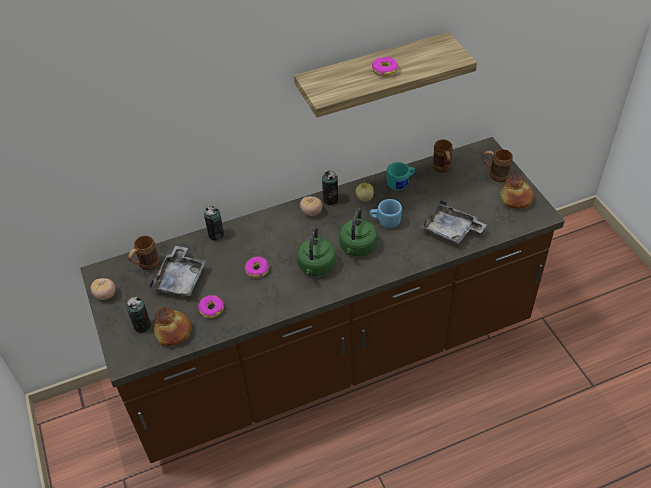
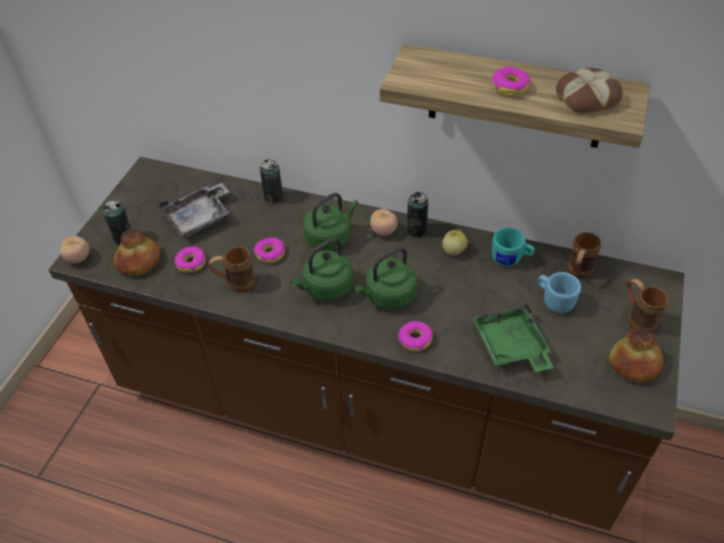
camera: 40 degrees right, 0 degrees up
(105, 295) = (129, 192): tomato -> tomato (78, 258)
(146, 266) = (186, 188): brown mug -> brown mug (235, 284)
(283, 236) = (330, 237): none -> green kettle
(385, 221) = (448, 288): blue mug -> blue mug (554, 300)
(398, 260) = (415, 339): none -> donut
(429, 56) = (586, 97): none -> bread
(450, 230) = (511, 346): grey tray -> green tray

